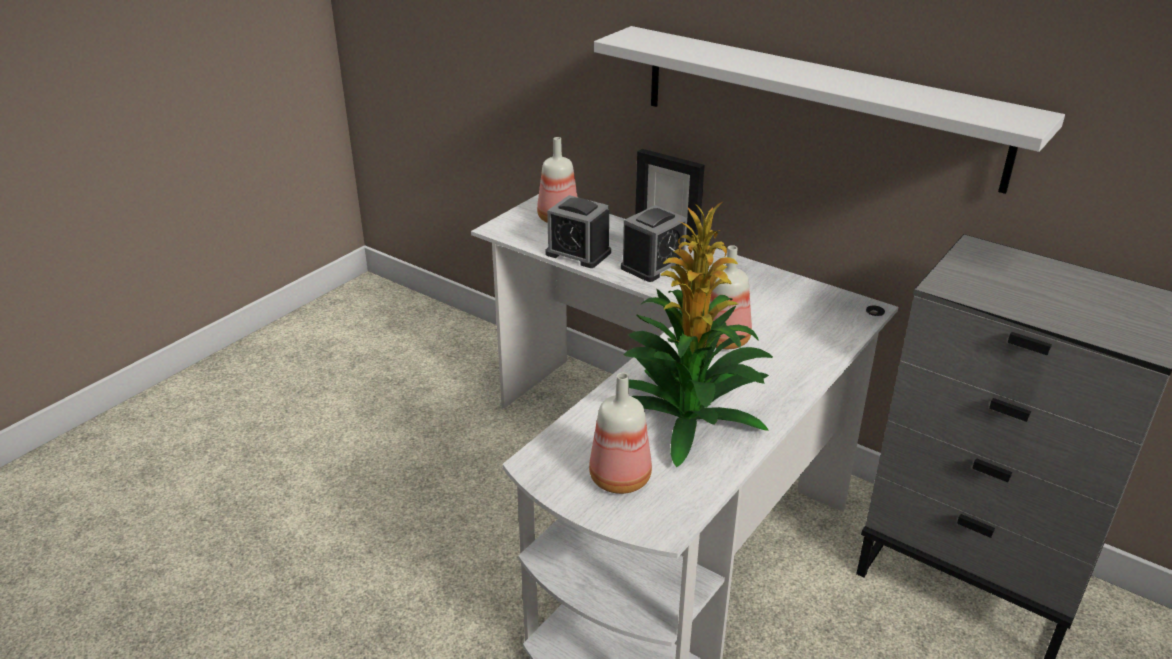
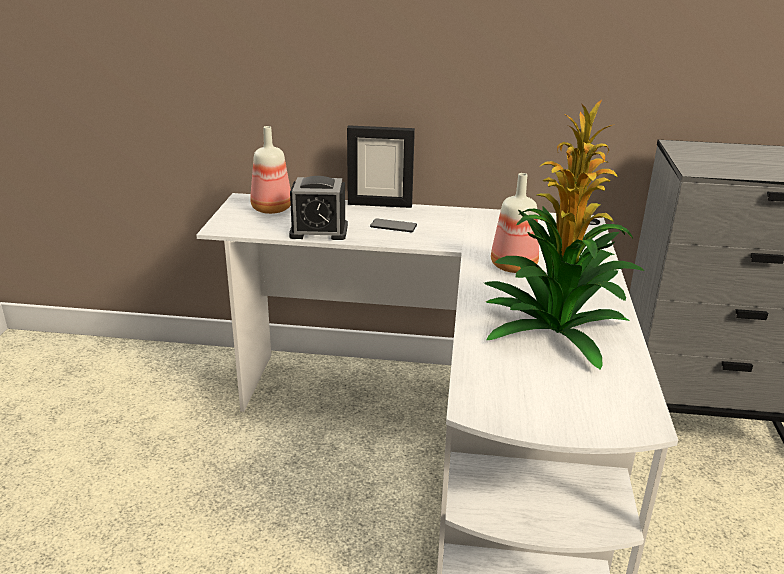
camera: 30 degrees left, 5 degrees down
(619, 477) = (560, 395): bottle -> none
(653, 265) = (393, 226): alarm clock -> phone
(817, 105) = (518, 54): white shelf -> none

